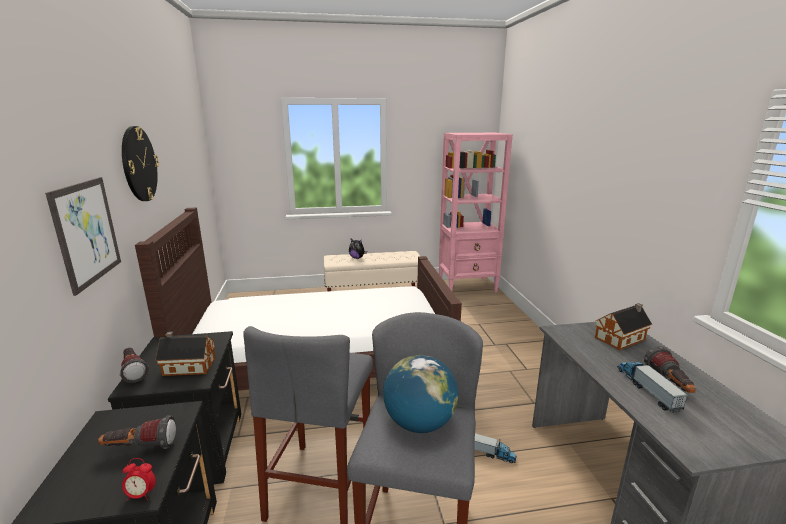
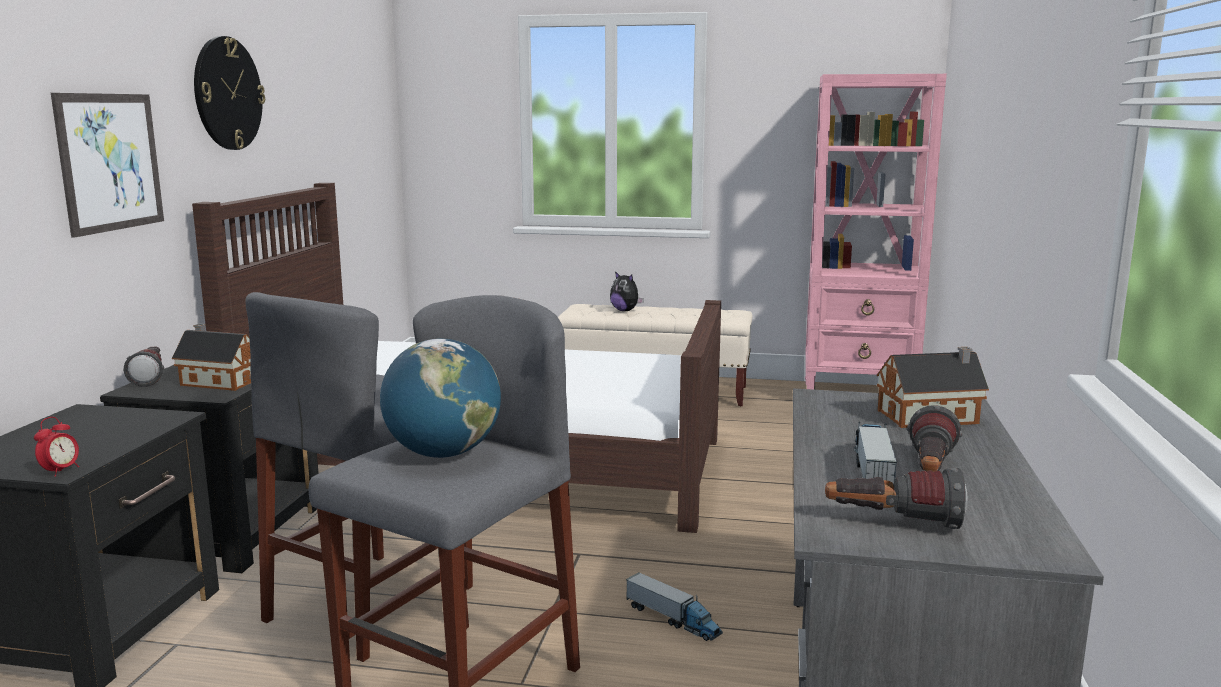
camera: 20 degrees right, 5 degrees down
(140, 448) = (95, 438): flashlight -> flashlight (892, 523)
(141, 495) = (60, 471): alarm clock -> alarm clock turned 90 degrees counterclockwise

